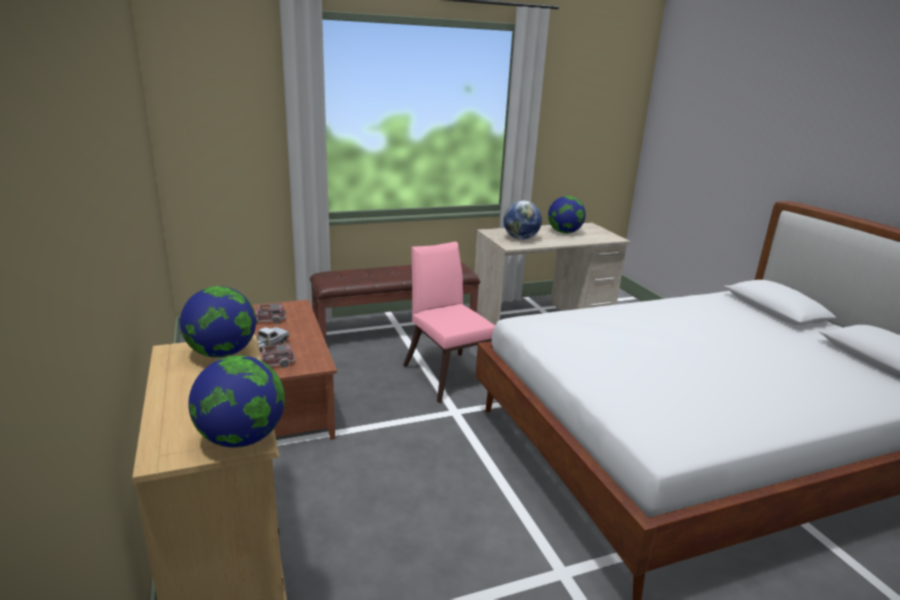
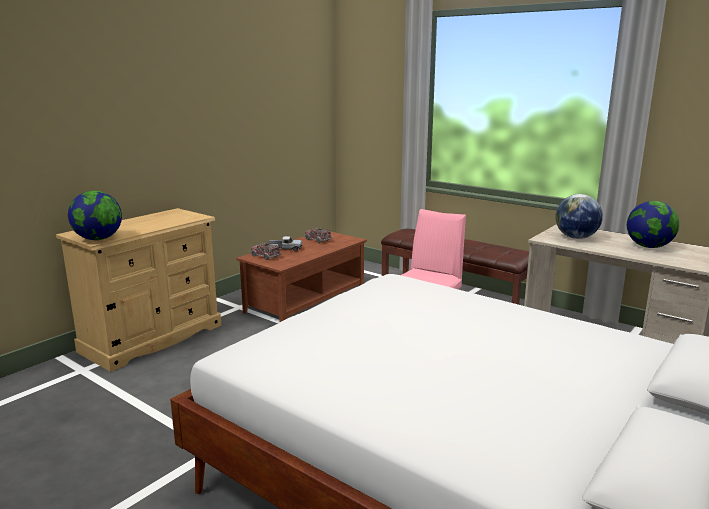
camera: 60 degrees right, 5 degrees down
(222, 353) = (183, 217): globe -> none

